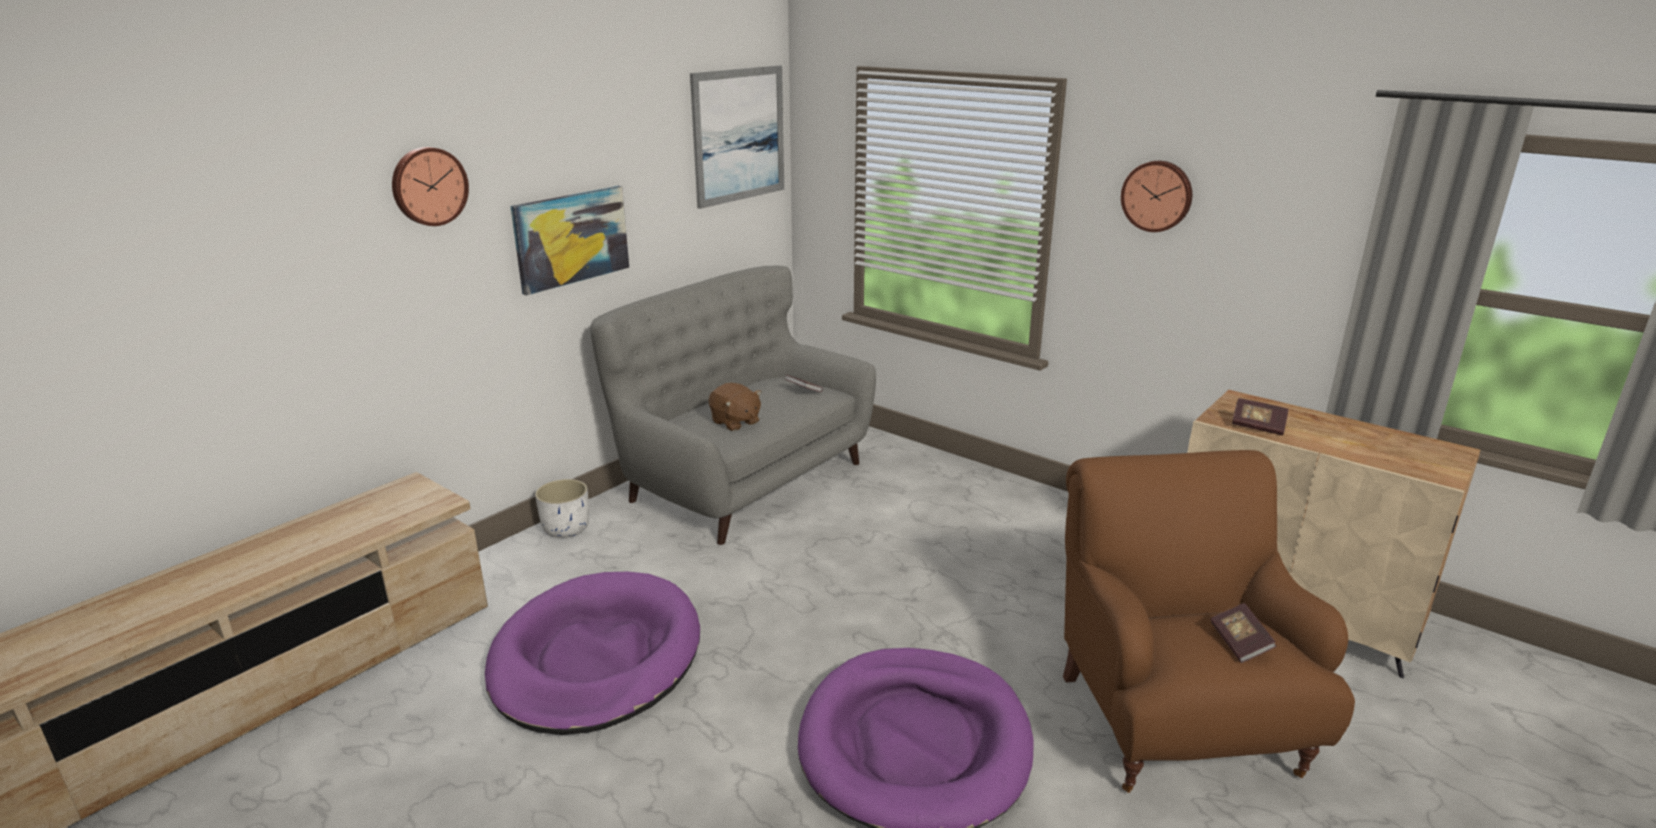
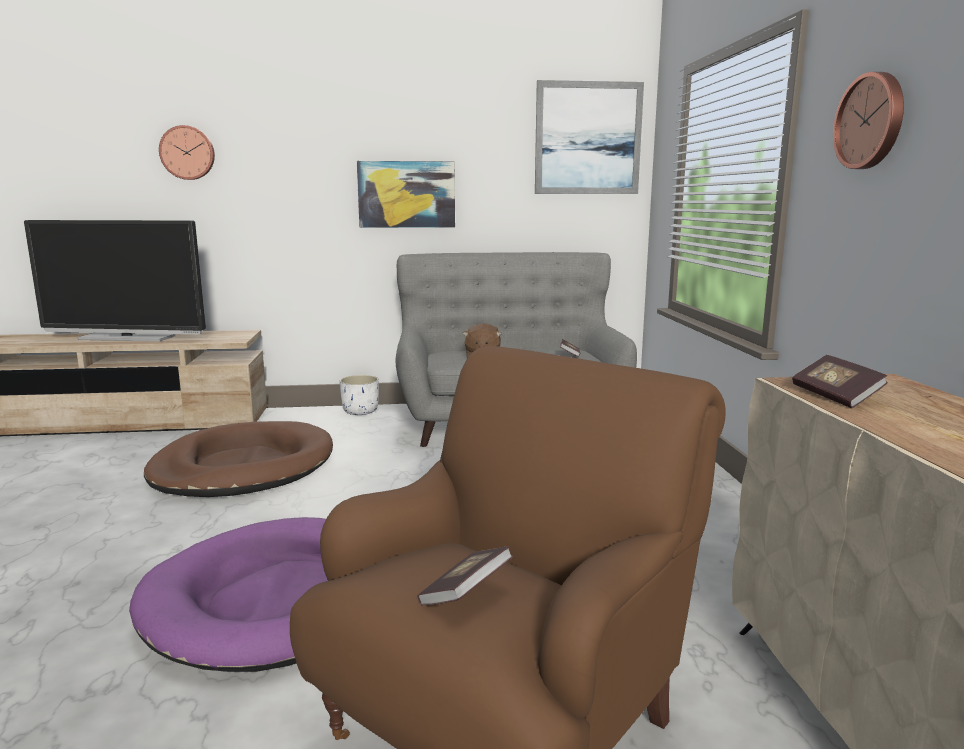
camera: 45 degrees right, 10 degrees down
(255, 561) = (127, 338): none -> television
(428, 186) = (295, 136): wall clock -> wall clock (187, 153)
(596, 658) = (243, 467): purple dog bed -> brown dog bed

